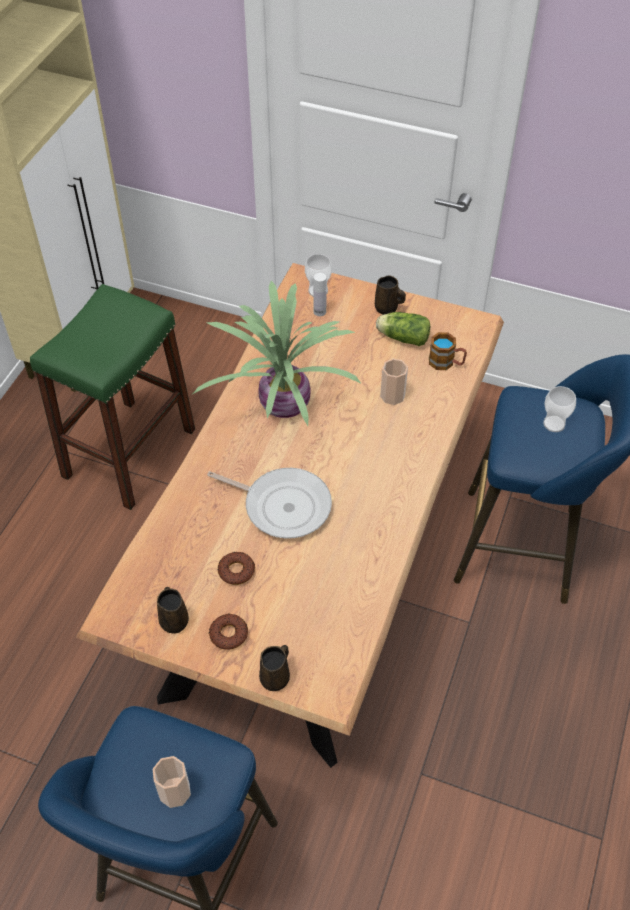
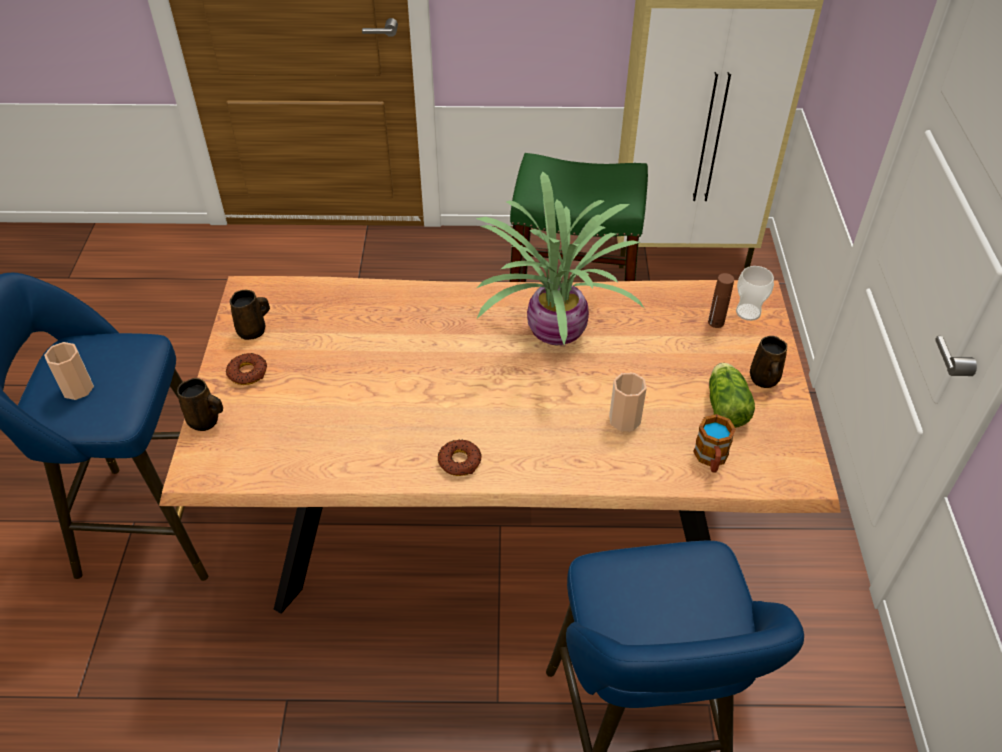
camera: 70 degrees right, 5 degrees down
(236, 571) = (324, 357): donut -> donut (460, 461)
(283, 505) = (419, 368): frying pan -> none
(319, 311) = (716, 322): white bottle -> brown bottle
(554, 424) = (680, 607): cup -> none

